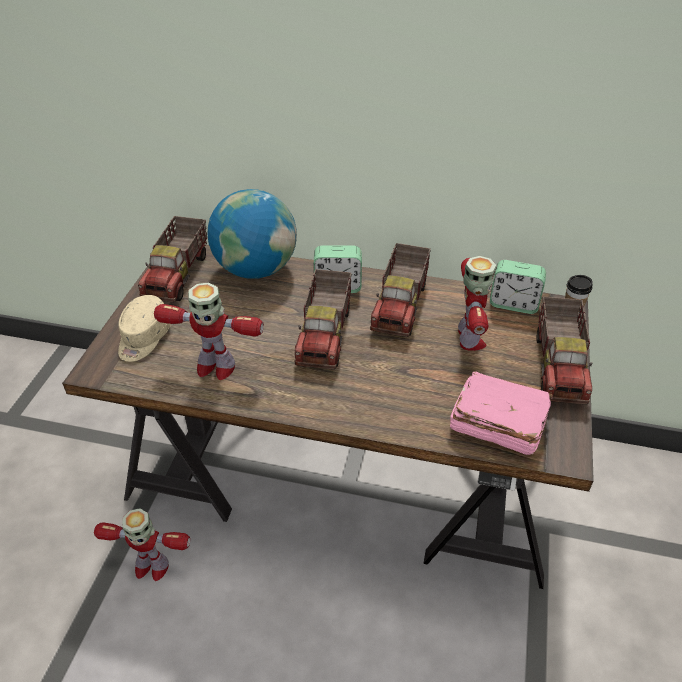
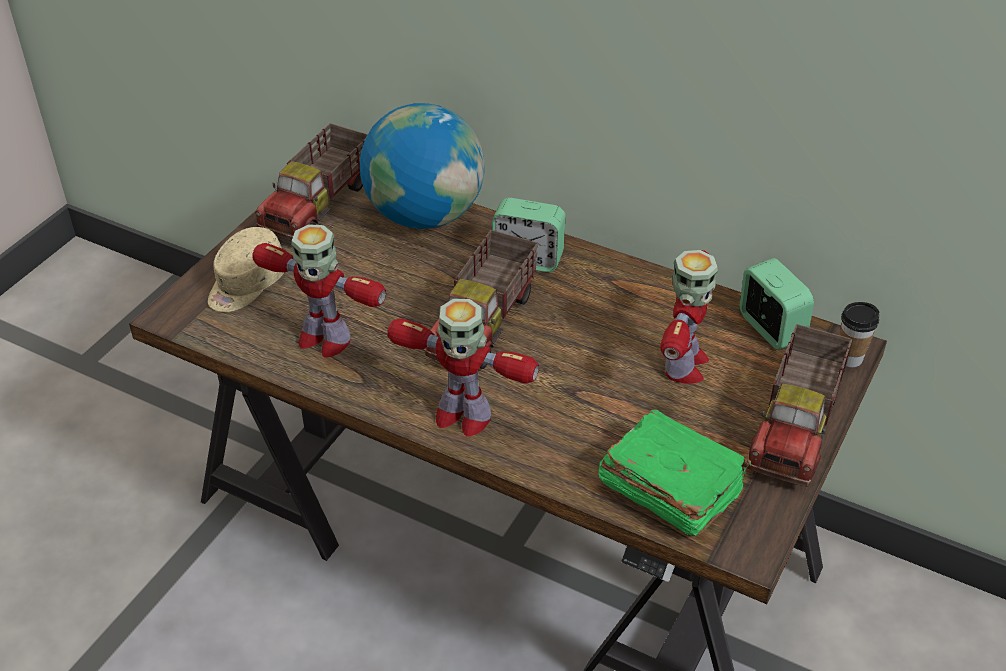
camera: 15 degrees right, 0 degrees up
(151, 567) = (211, 596): toy robot -> toy robot (461, 416)
(401, 306) = (606, 302): toy truck -> none
(496, 424) = (669, 487): pink book -> green book
(513, 304) = (770, 328): alarm clock -> alarm clock turned 150 degrees counterclockwise

